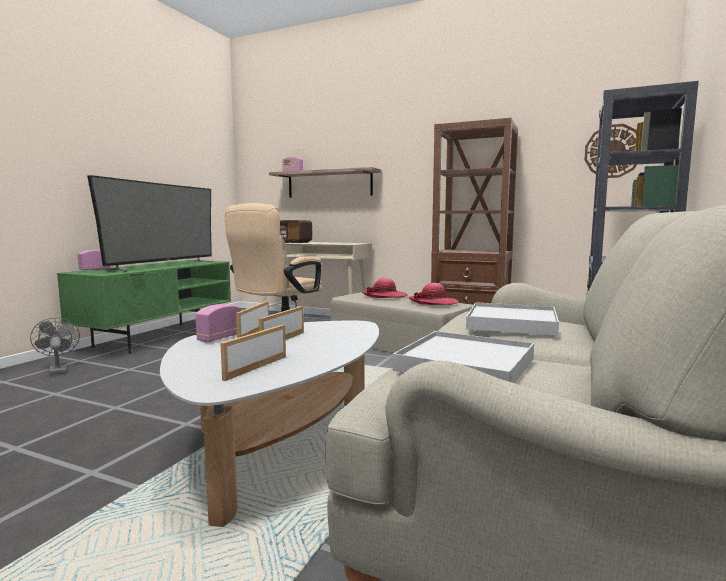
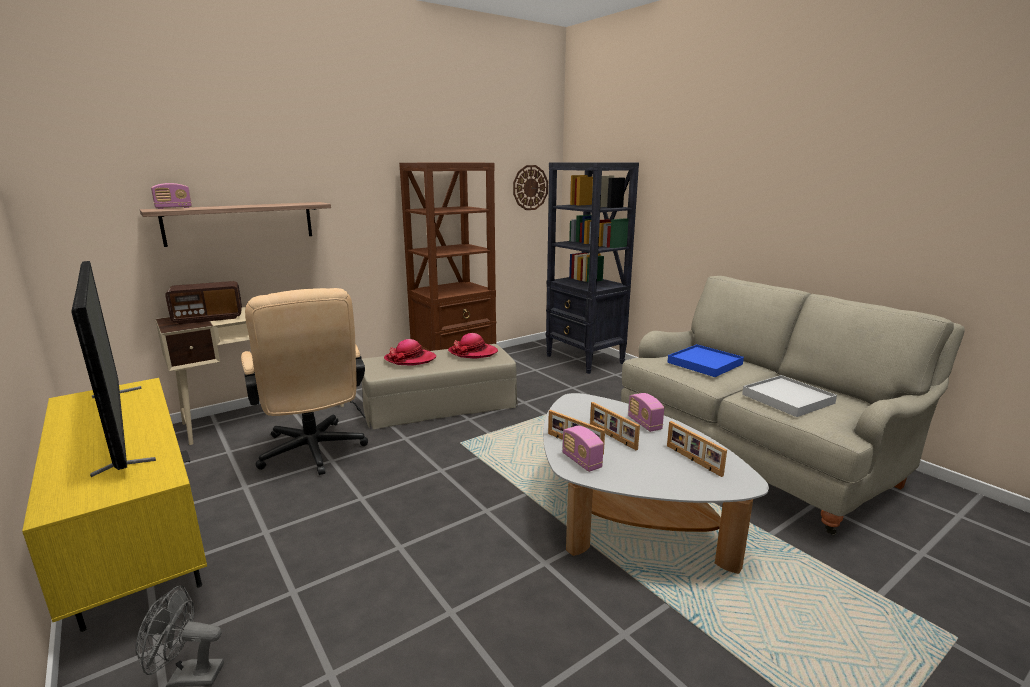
camera: 60 degrees left, 10 degrees up
(94, 269) = (52, 488): radio -> radio (644, 423)
(158, 337) = (136, 547): green tv stand -> yellow tv stand
(512, 323) = (705, 363): white tray -> blue tray

